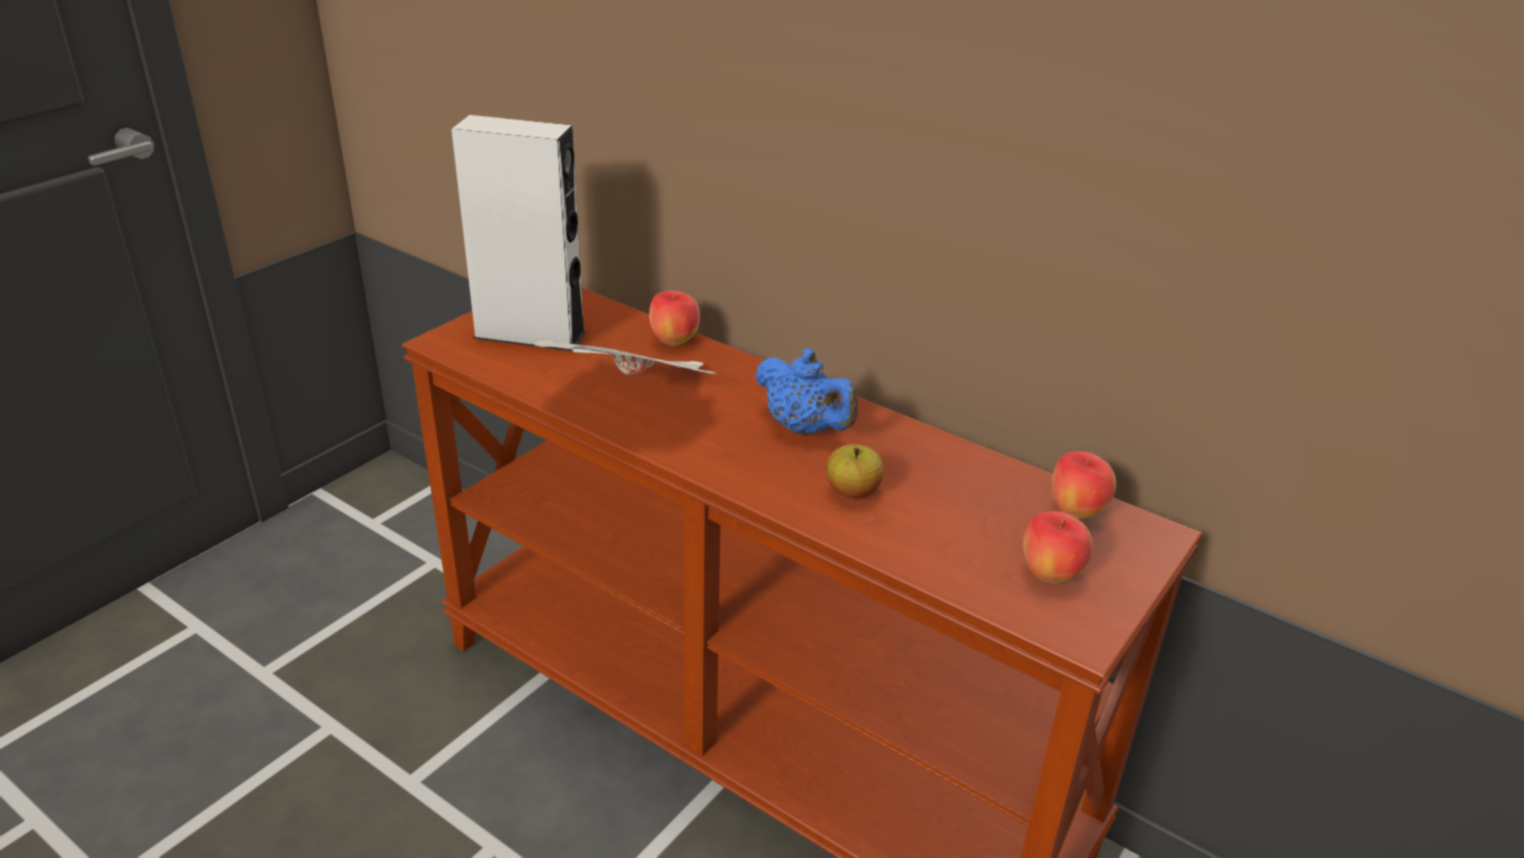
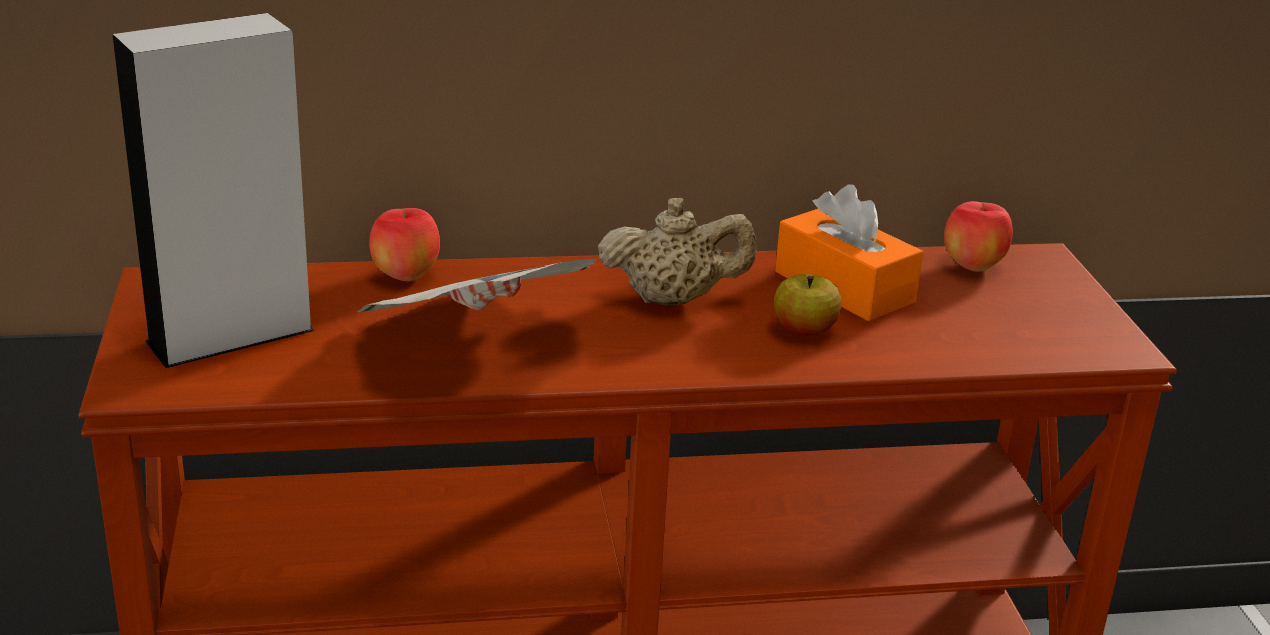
camera: 45 degrees left, 5 degrees down
(804, 429) = (673, 299): blue teapot -> beige teapot
(940, 477) = (844, 287): none -> orange tissue box
(1050, 575) = (1036, 320): apple -> none

